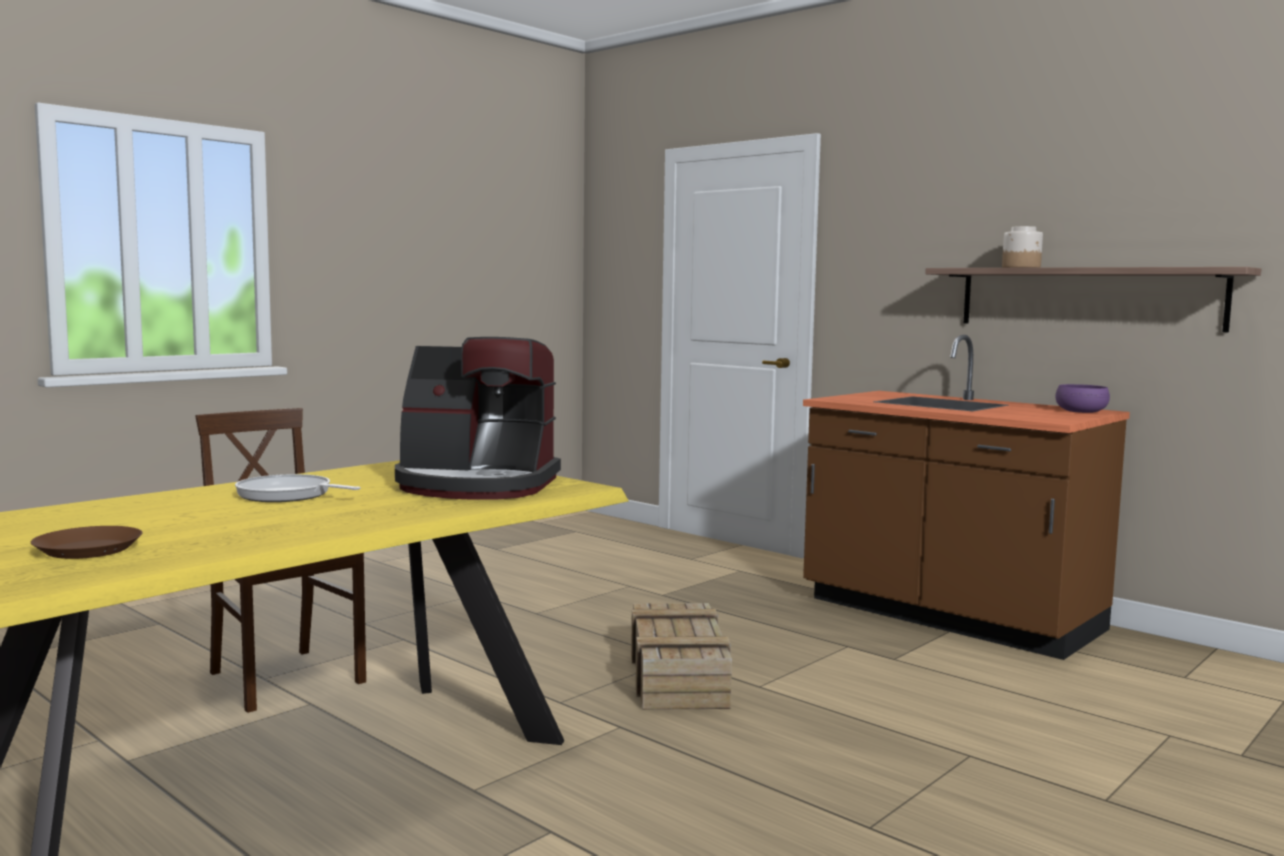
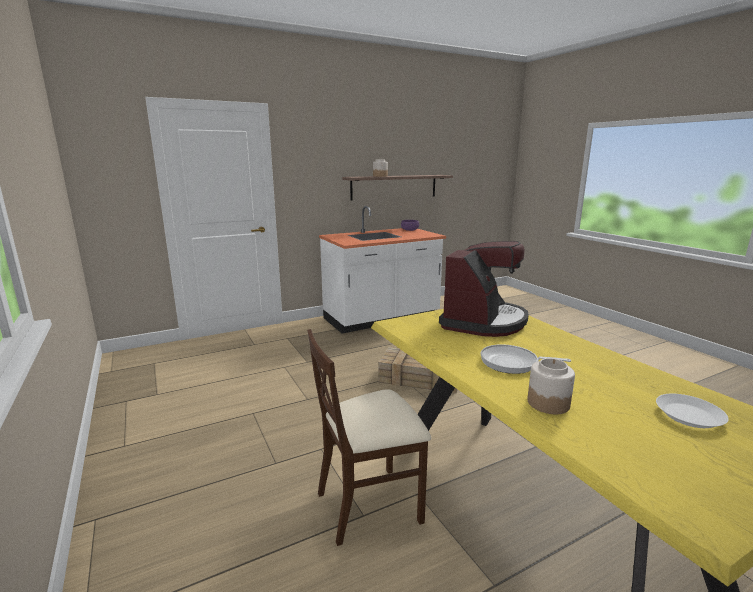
camera: 70 degrees left, 10 degrees up
(88, 549) = (688, 416): brown plate -> white plate
(153, 504) = (548, 403): none -> jar
(288, 495) = (512, 363): frying pan -> frying pan turned 60 degrees clockwise
(949, 616) = (382, 318): brown counter -> white counter

